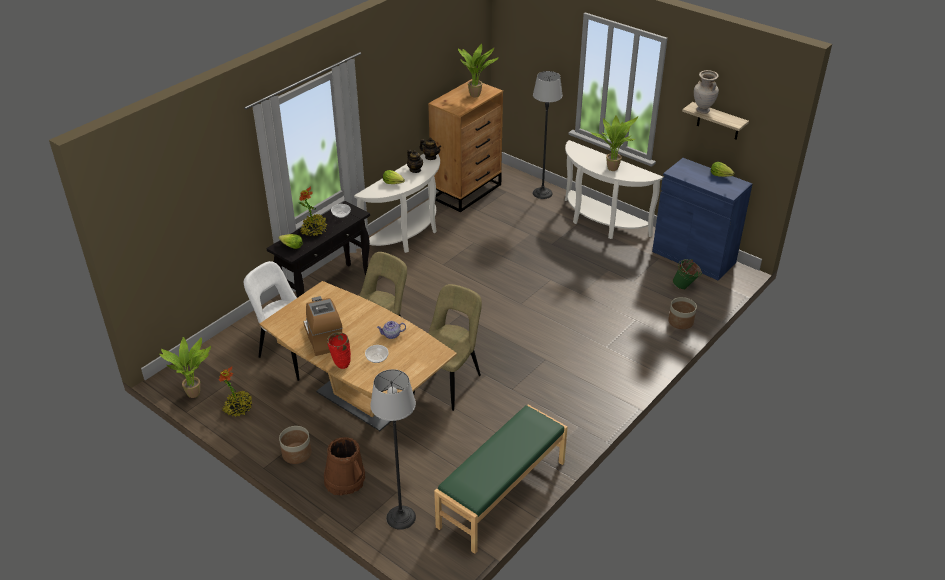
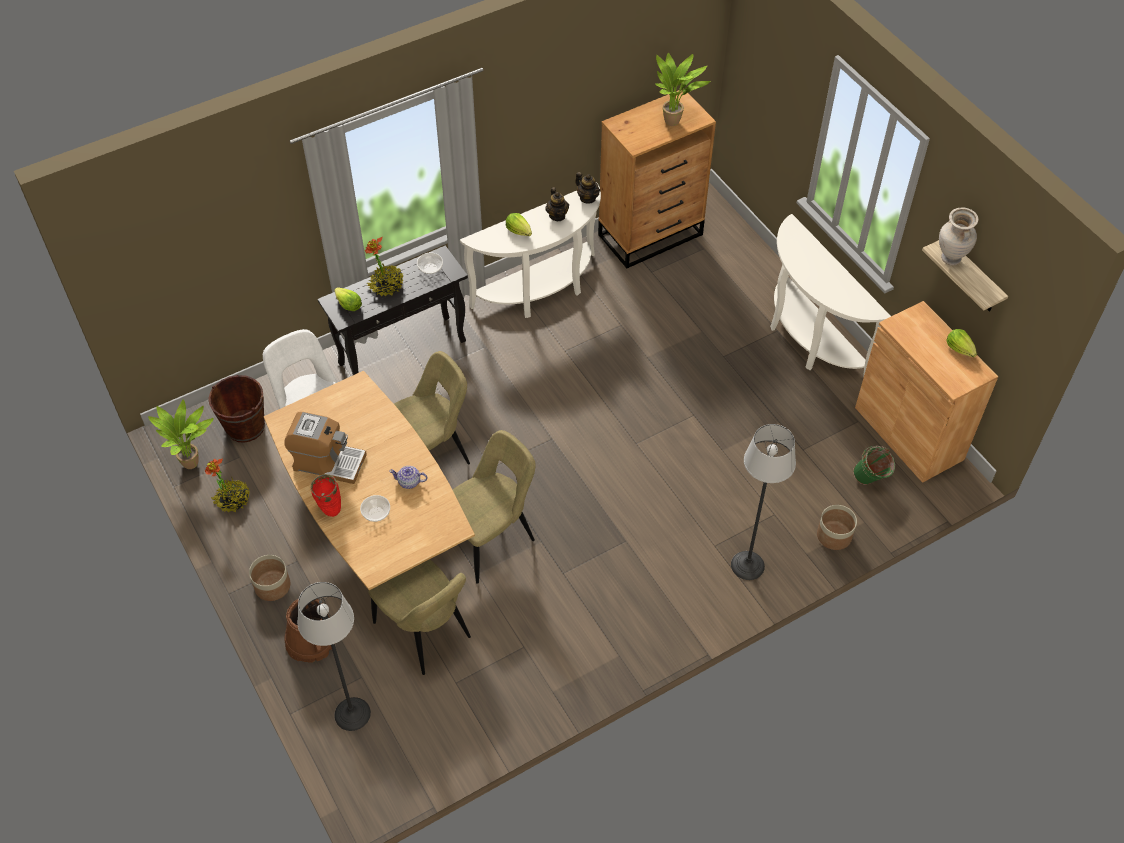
camera: 20 degrees right, 15 degrees up
(227, 361) = (245, 427): none -> brown bucket
(324, 338) = (328, 462): coffee machine -> coffee machine turned 105 degrees clockwise
(430, 451) = (425, 633): none -> beige chair
(502, 494) = (482, 722): green bench -> none
(542, 193) = (752, 265): floor lamp -> floor lamp (747, 565)
(612, 168) = (827, 281): potted plant -> none
(693, 257) = (908, 433): blue cabinet -> brown cabinet

